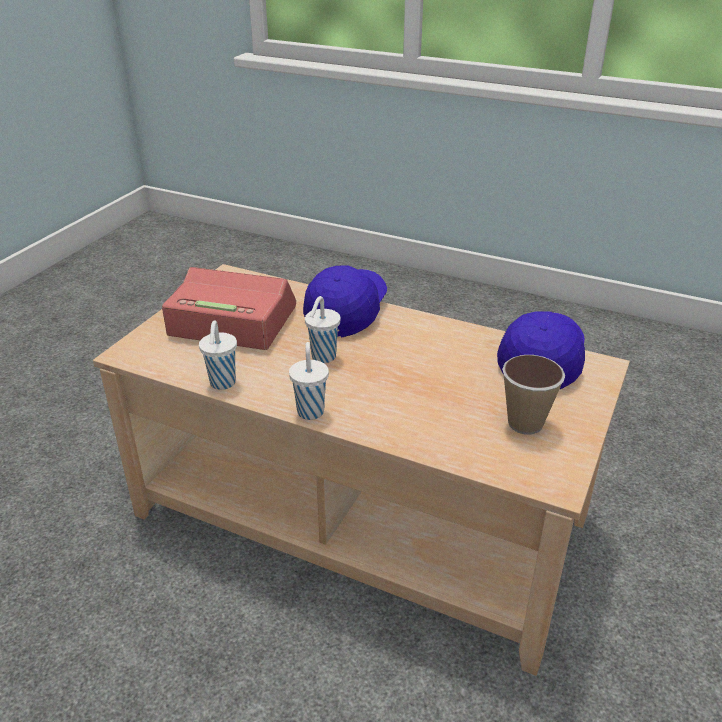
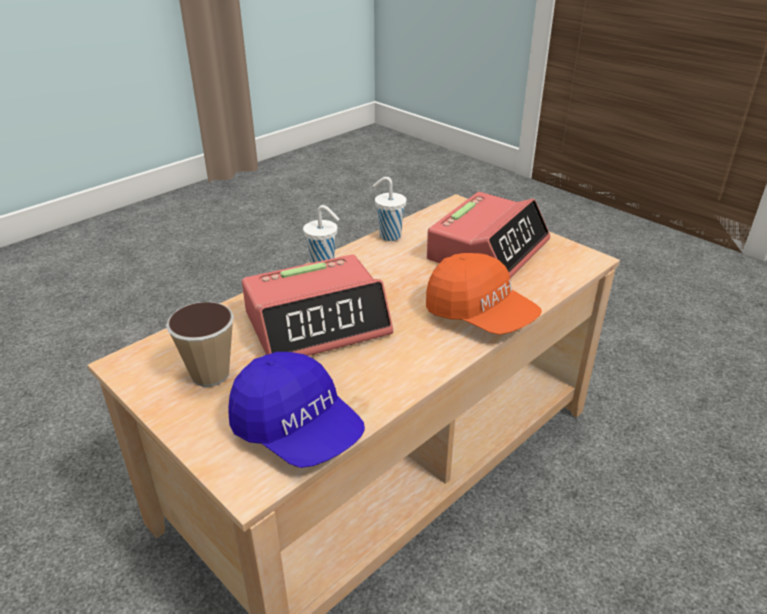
camera: 110 degrees right, 0 degrees up
(323, 357) = (398, 285): white cup -> none
(347, 312) = (480, 315): blue cap -> orange cap
(411, 387) = (318, 323): none -> alarm clock

